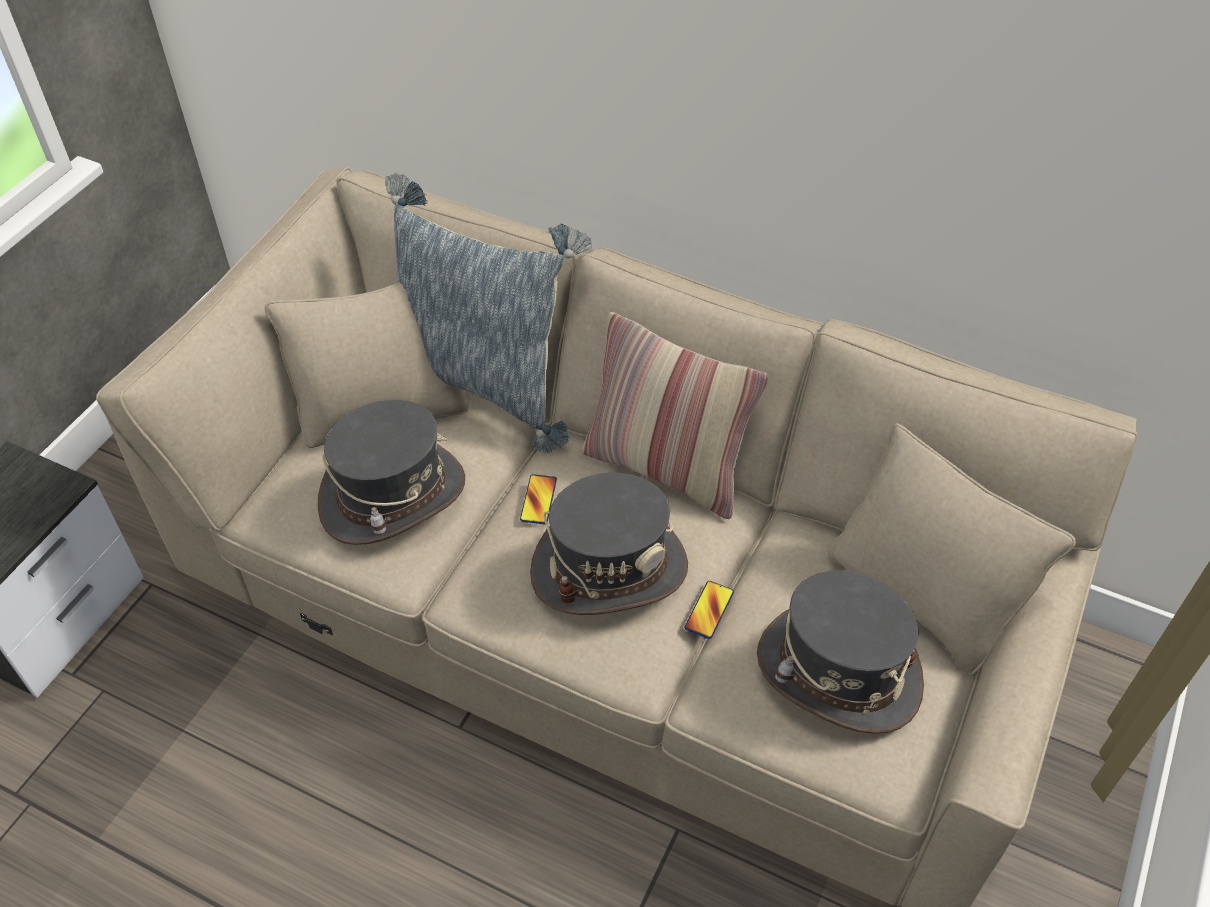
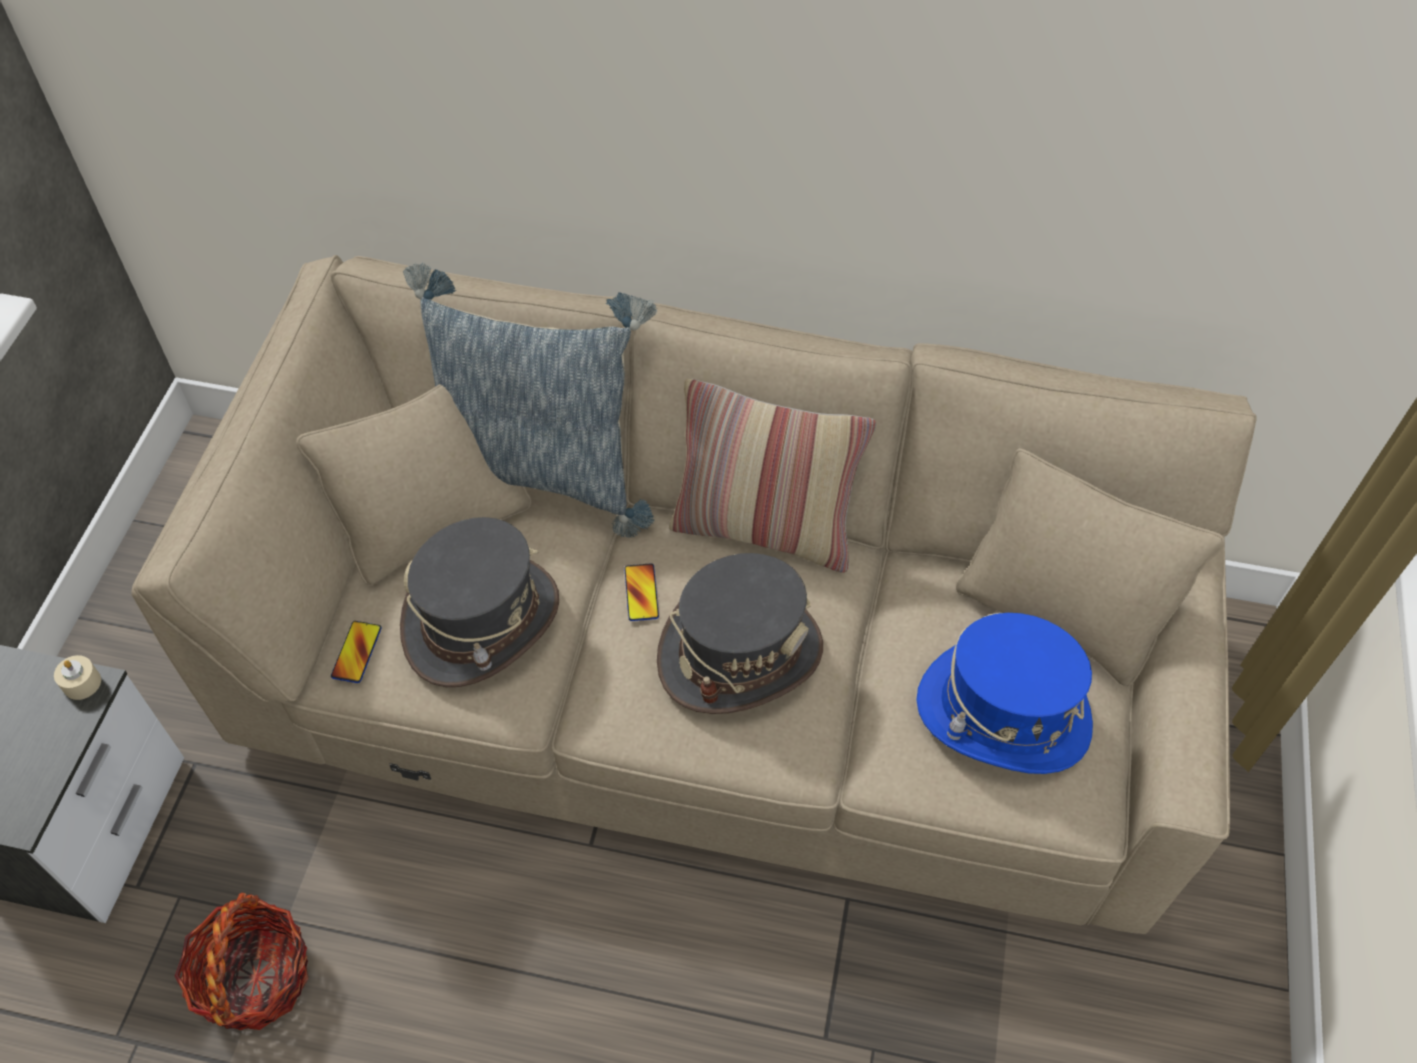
camera: 15 degrees left, 5 degrees up
(59, 483) = (82, 683): none -> beige candle
(142, 772) = (255, 977): none -> basket
(709, 610) = (854, 676): phone -> phone (357, 652)
(838, 672) = (1003, 714): grey hat -> blue hat

